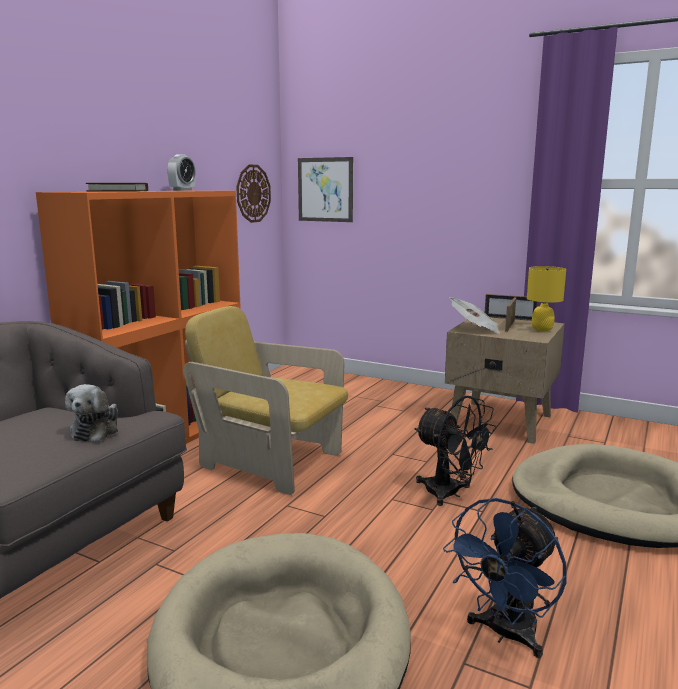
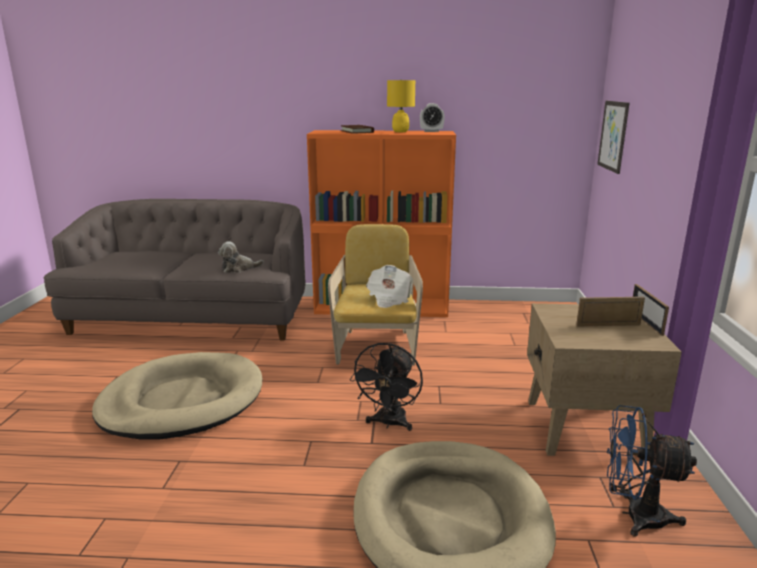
camera: 65 degrees right, 5 degrees up
(253, 193) = (545, 134): wall clock -> none
(475, 329) = (561, 312): newspaper -> newspaper (389, 299)
(505, 634) = (211, 473): blue fan -> blue fan (634, 515)
(543, 330) = (617, 342): yellow table lamp -> yellow table lamp (400, 132)

